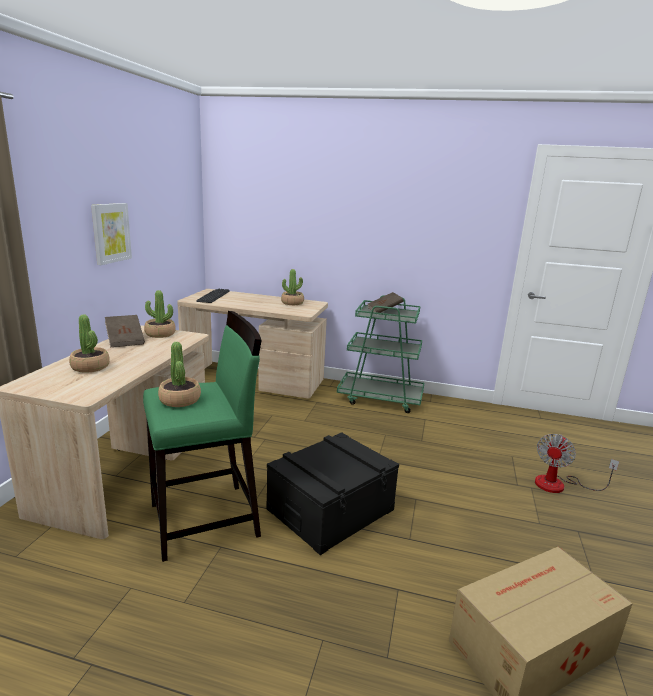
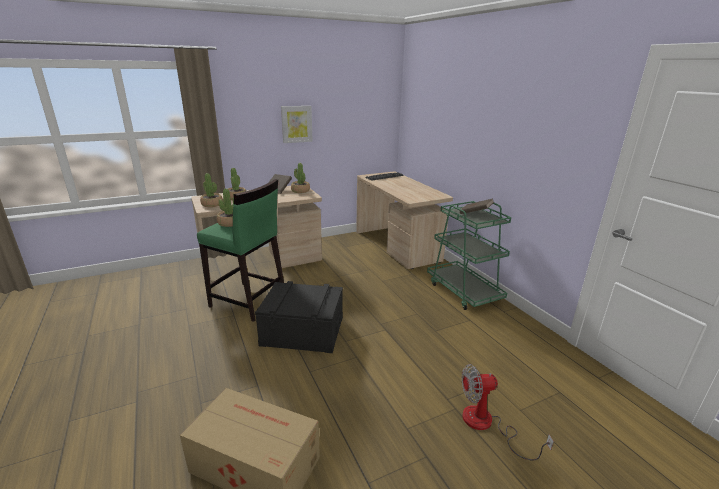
camera: 50 degrees right, 5 degrees up
(292, 303) = (423, 192): potted plant -> potted plant (212, 204)

